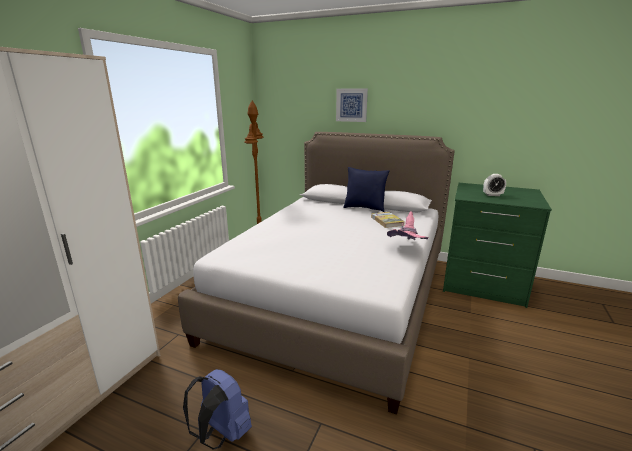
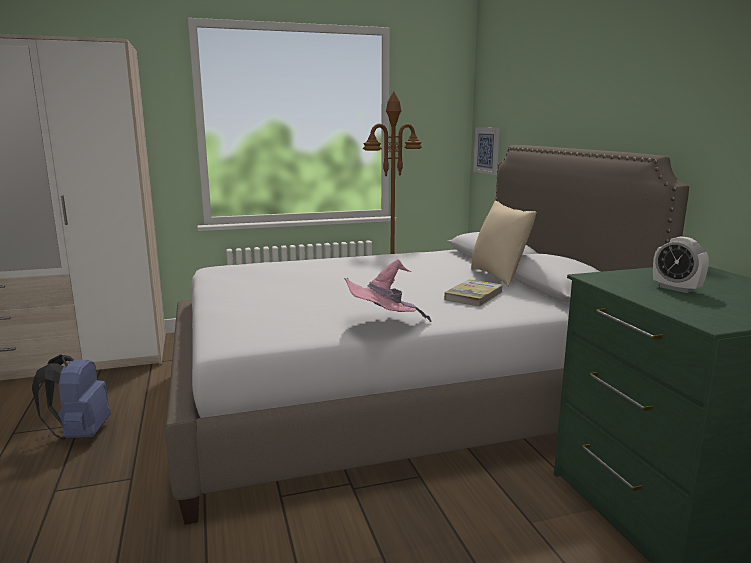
camera: 50 degrees right, 5 degrees down
(351, 105) = (562, 98): picture -> picture (487, 150)
(364, 208) = (499, 276): blue pillow -> beige pillow

